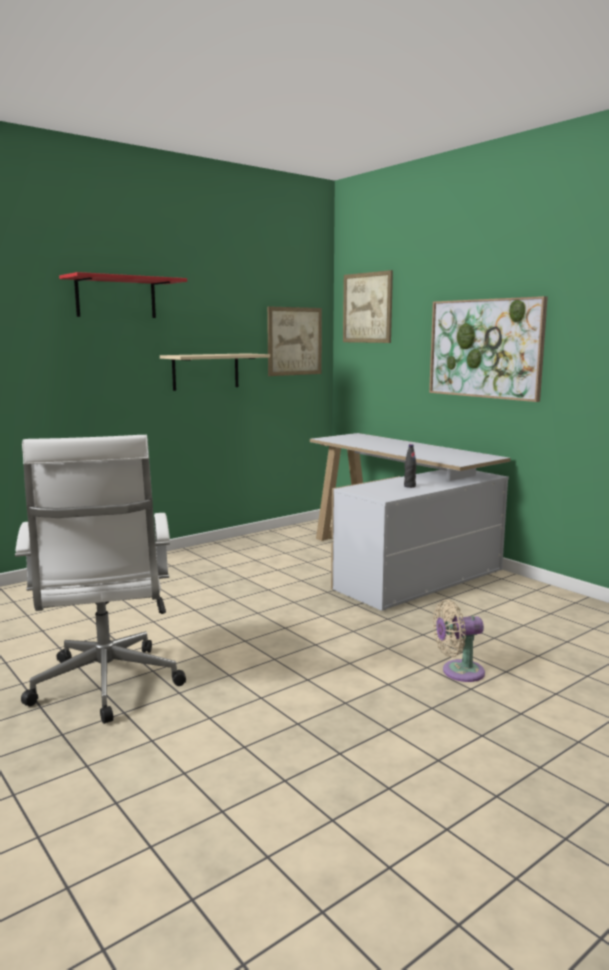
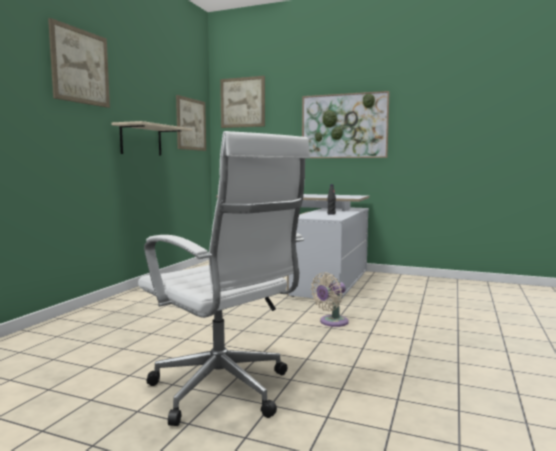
camera: 30 degrees left, 5 degrees down
(116, 297) = (80, 66): red shelf -> picture
(458, 672) = (436, 323): beige fan -> beige fan (331, 322)

